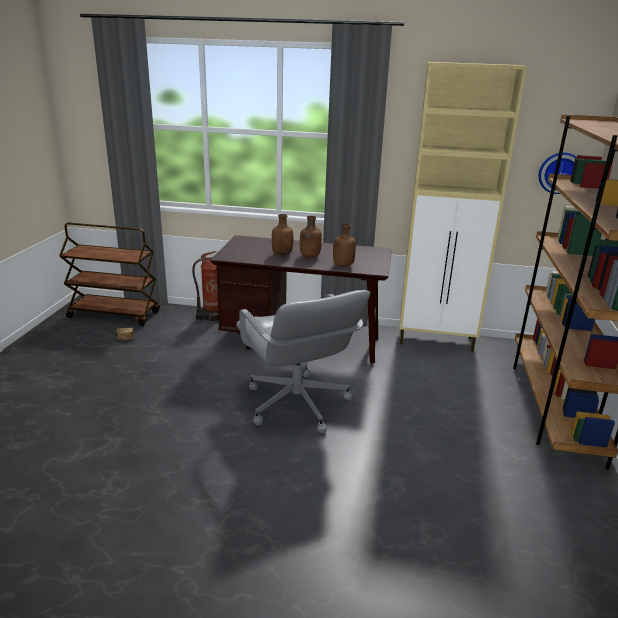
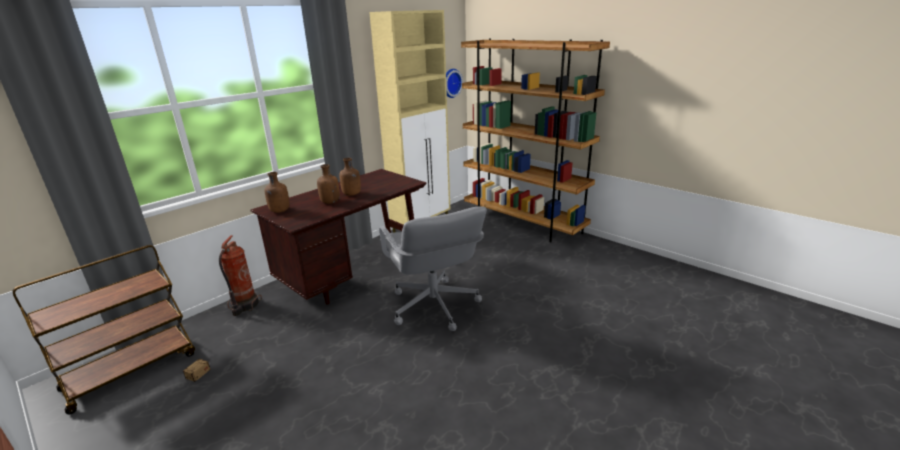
camera: 55 degrees left, 0 degrees up
(296, 404) = (433, 306): grey office chair -> grey office chair turned 60 degrees clockwise
(342, 265) = (387, 189): brown bottle -> brown bottle (279, 211)

